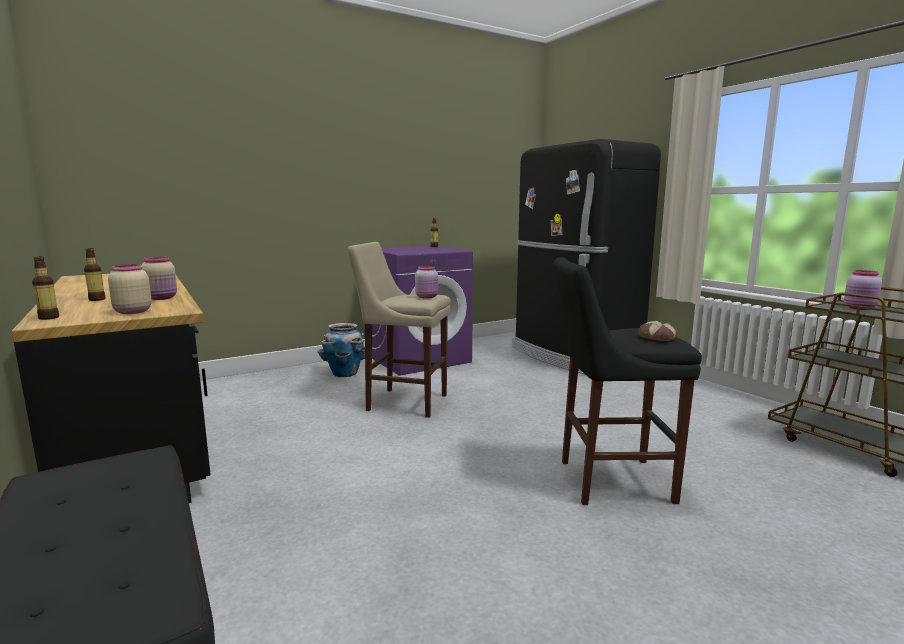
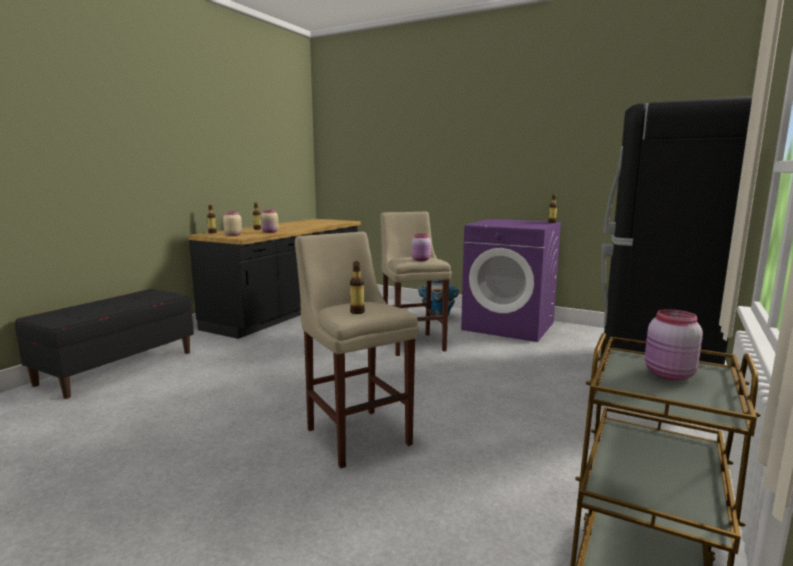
camera: 60 degrees right, 0 degrees up
(609, 480) = (356, 434): black stool -> beige stool
(656, 337) = (357, 312): bread -> bottle

